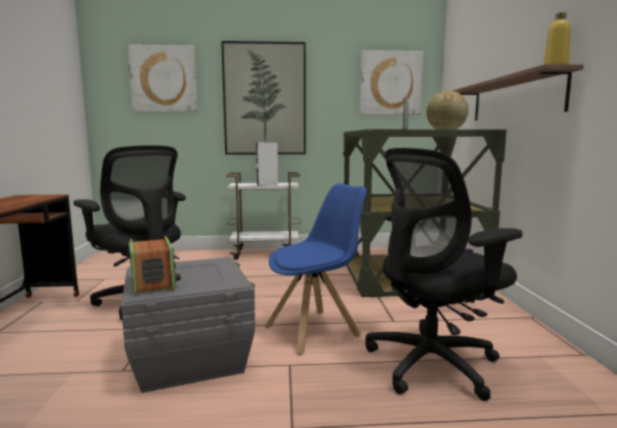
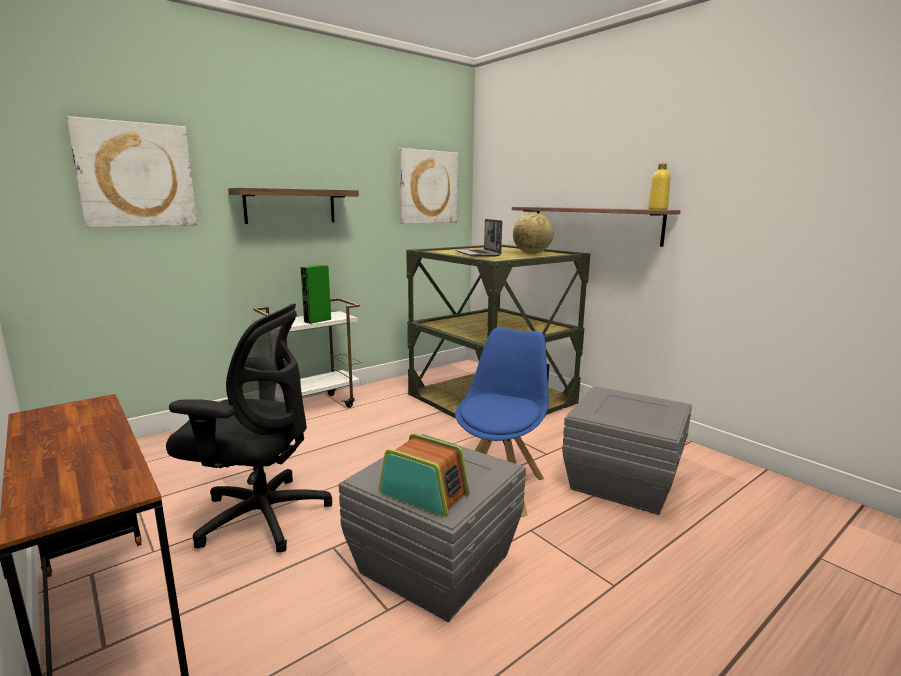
camera: 35 degrees left, 5 degrees up
(264, 99) = (290, 206): picture -> shelf
(267, 184) = (317, 320): white speaker -> green speaker
(436, 360) = (621, 481): black office chair -> grey storage box

